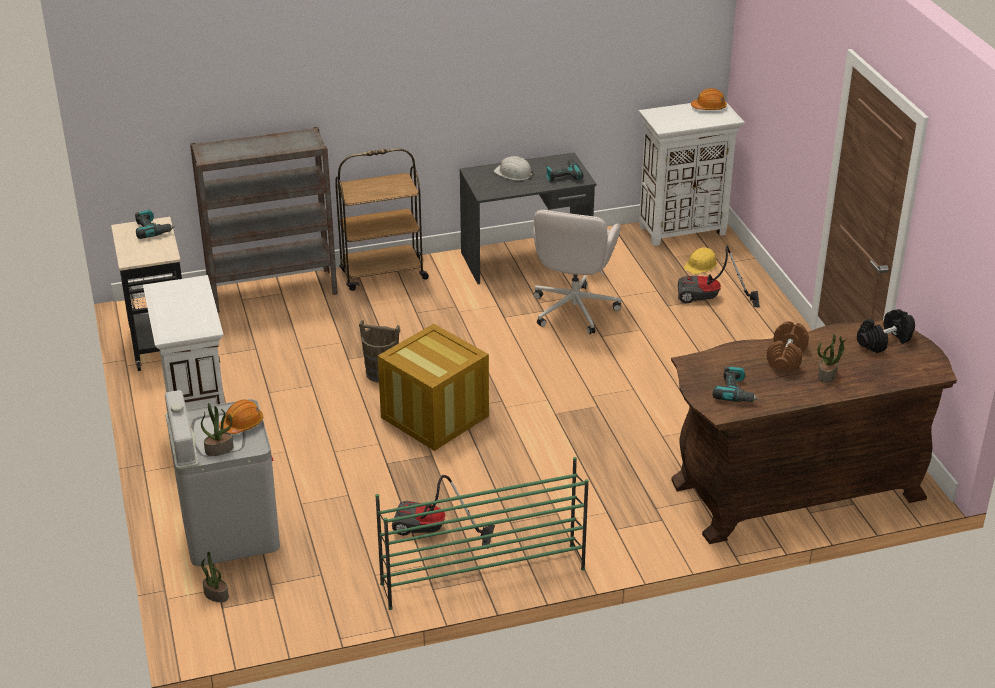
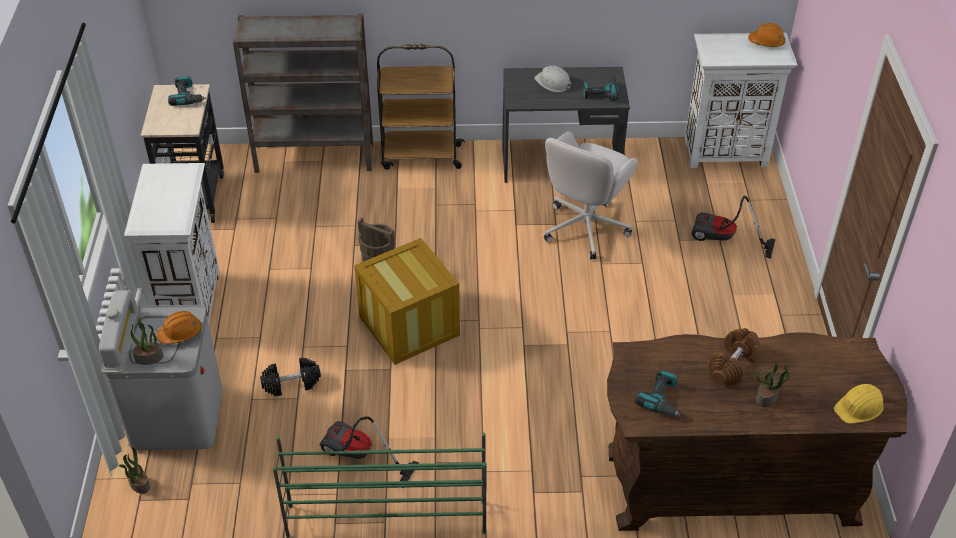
camera: 15 degrees right, 10 degrees up
(701, 265) = (729, 198): yellow hard hat -> yellow hard hat (859, 407)
(884, 341) = (845, 365): black dumbbell -> black dumbbell (291, 383)

